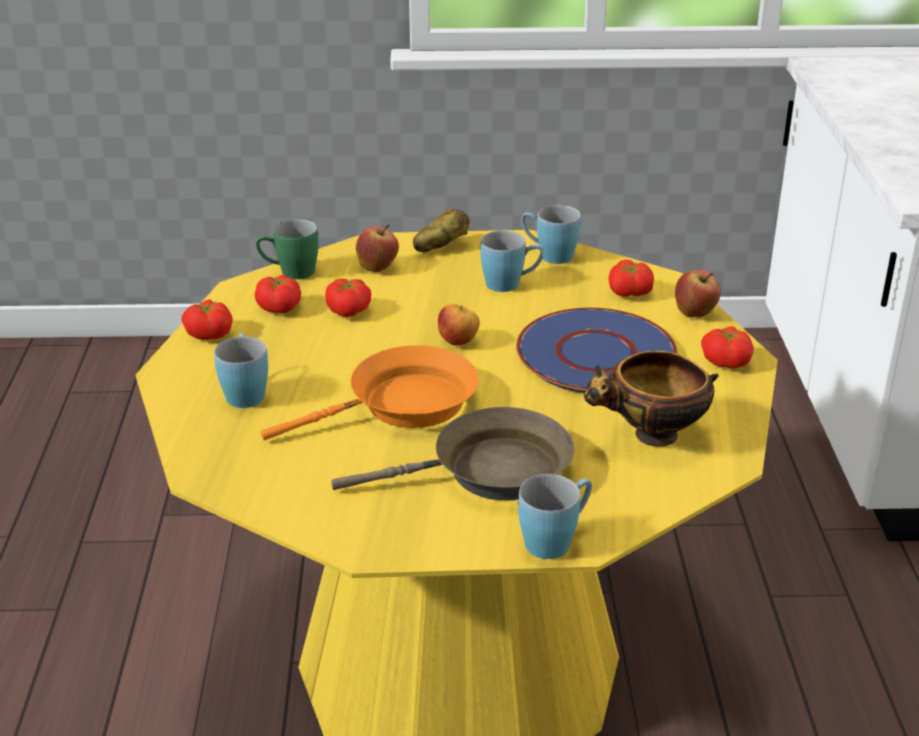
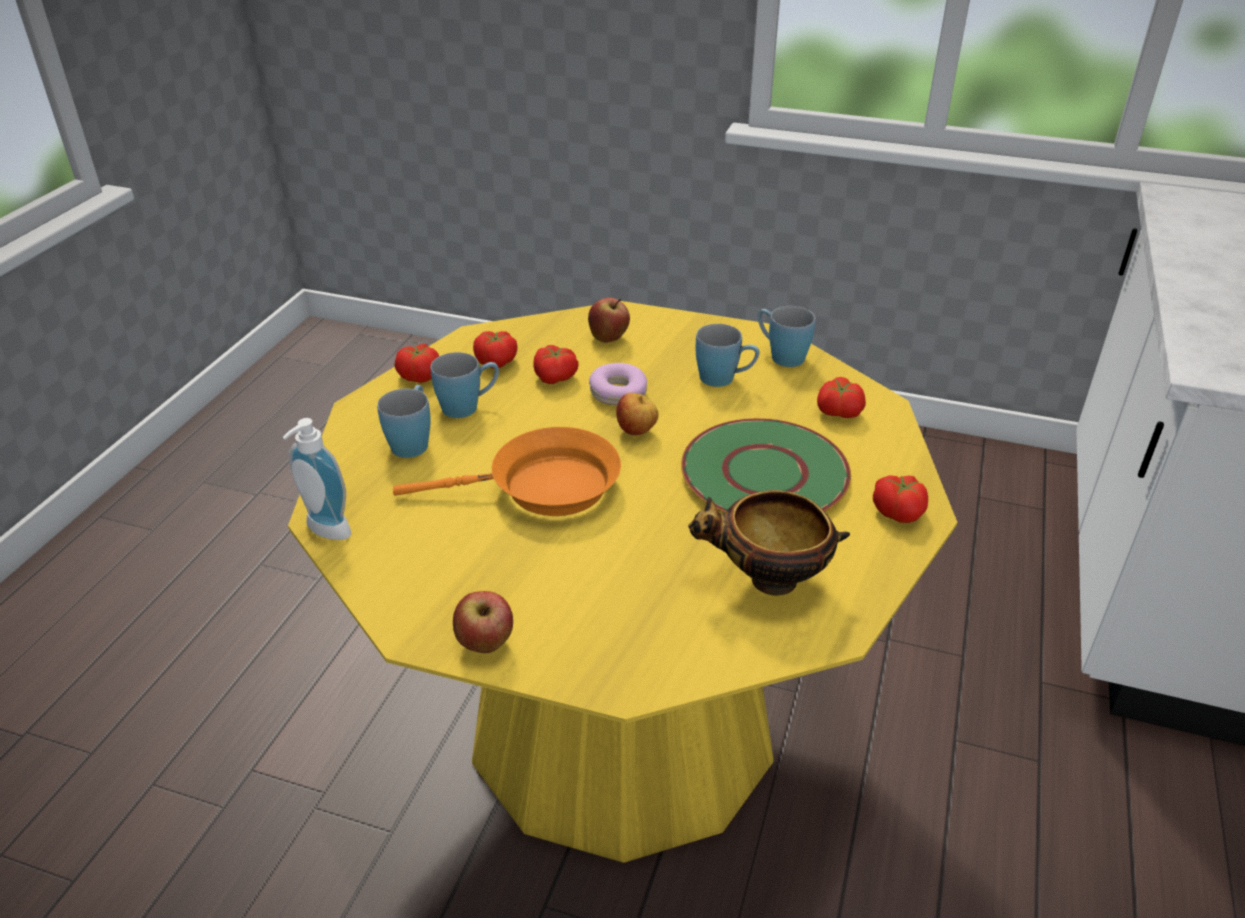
camera: 20 degrees right, 5 degrees up
(213, 487) = (324, 532): none -> soap dispenser
(289, 273) = (527, 328): green mug -> none
(419, 313) = (618, 393): none -> donut
(440, 247) = (680, 327): potato -> none
(490, 472) = (581, 581): brown frying pan -> none
(556, 539) = (600, 675): blue mug -> blue mug (468, 406)
(596, 355) = (765, 474): blue plate -> green plate
(695, 314) = (895, 450): apple -> apple (485, 645)

